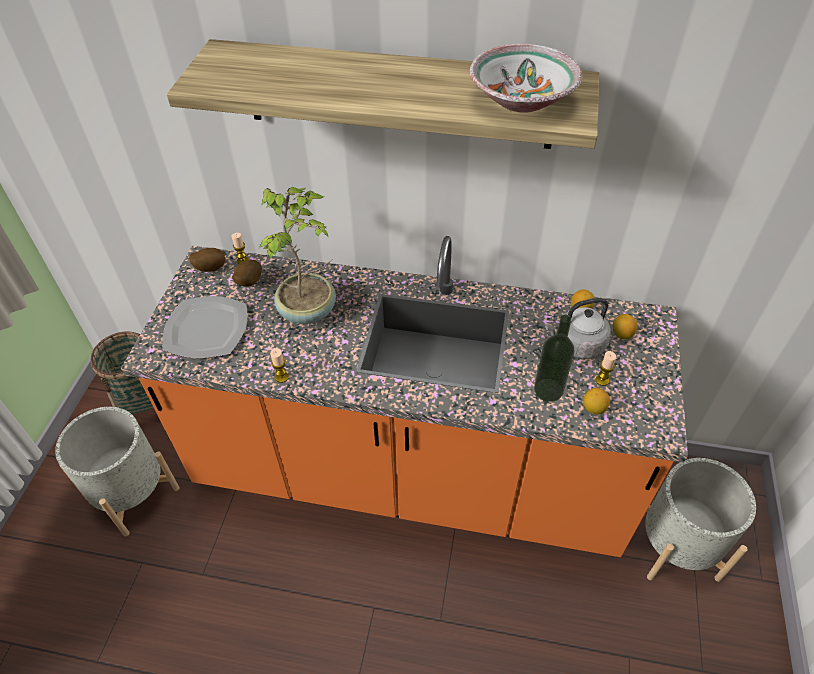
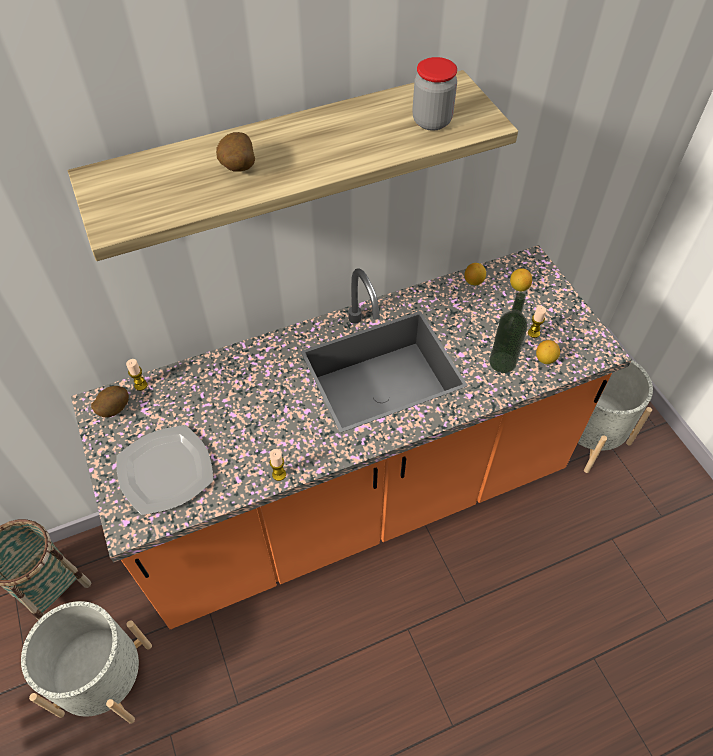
camera: 35 degrees left, 5 degrees up
(248, 283) = (166, 404): potato -> potato (237, 169)
(309, 311) = (250, 400): potted plant -> none
(521, 100) = (431, 121): bowl -> jar
(576, 345) = (493, 313): grey kettle -> none

